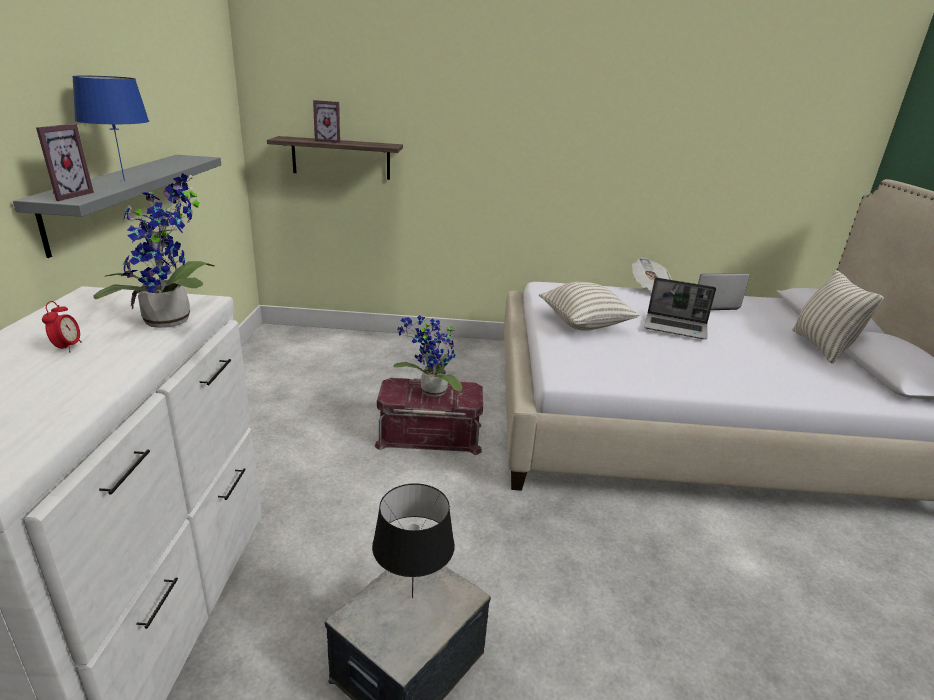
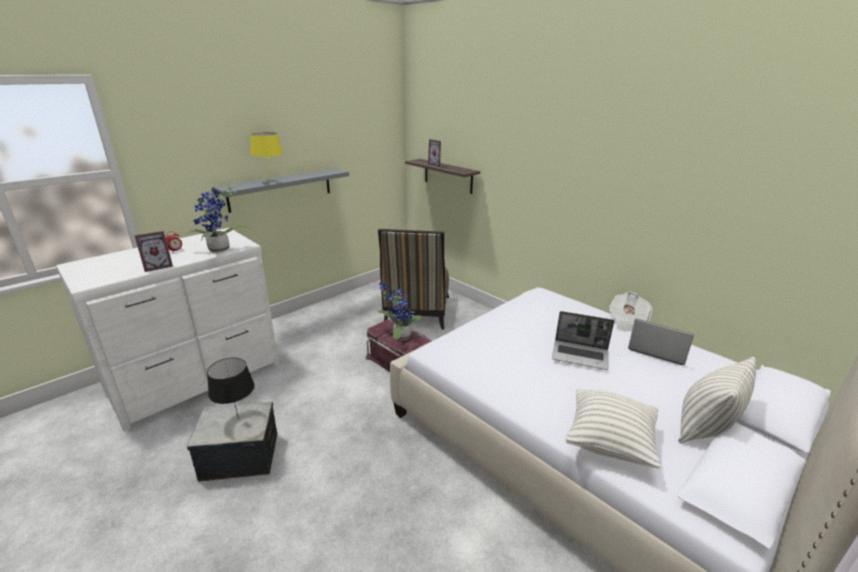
camera: 45 degrees right, 0 degrees up
(65, 195) = (232, 186): picture frame -> picture frame (158, 266)
(125, 181) = (271, 181): blue table lamp -> yellow table lamp
(358, 370) = (416, 313): none -> chair
(584, 324) = (512, 327): pillow -> pillow (609, 442)
(676, 328) = (580, 355): laptop -> laptop turned 45 degrees counterclockwise

